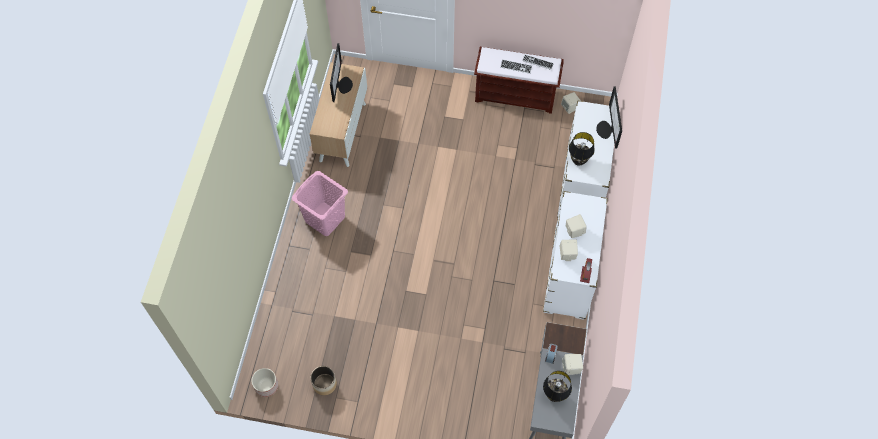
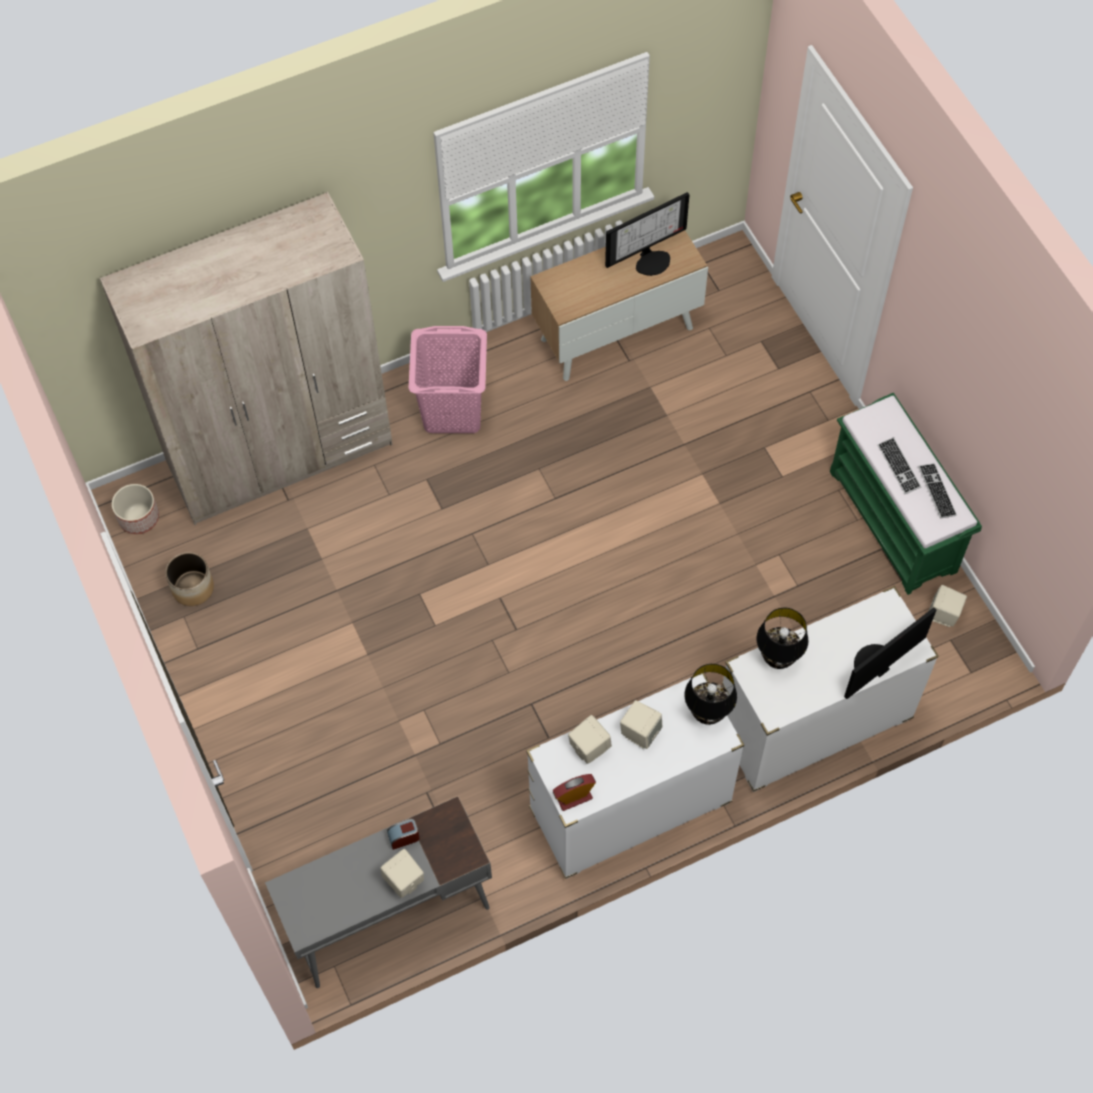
camera: 55 degrees right, 0 degrees up
(285, 303) = (281, 454): none -> beige wardrobe
(516, 96) = (894, 522): brown bench -> green bench
(554, 395) = (340, 884): black table lamp -> black table lamp (707, 714)

